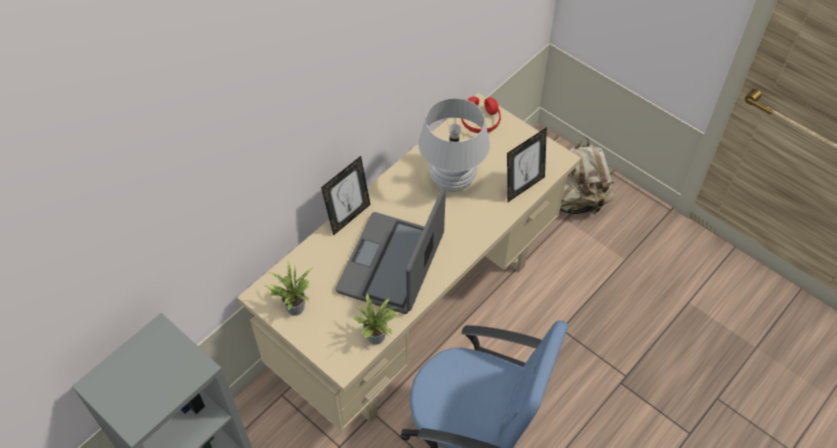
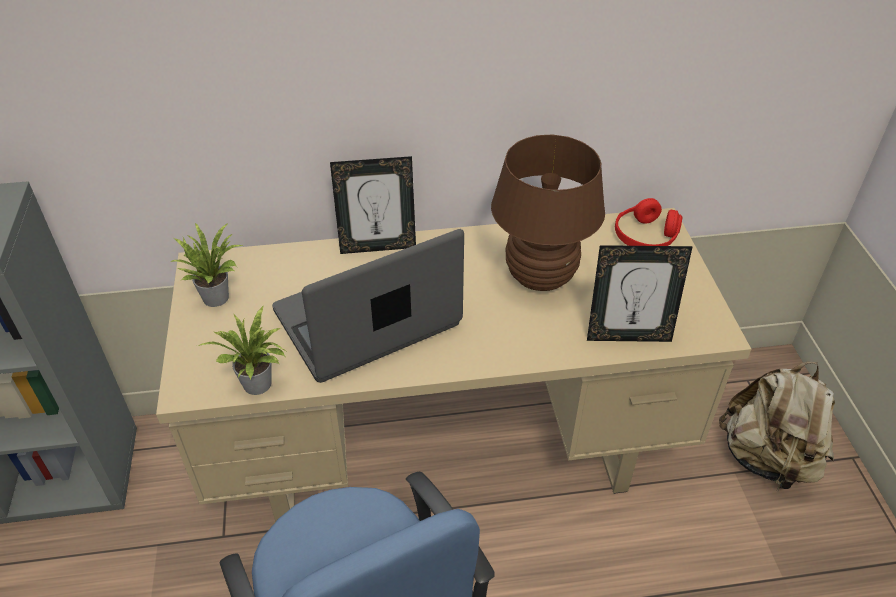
camera: 40 degrees right, 10 degrees down
(452, 180) = (540, 277): white table lamp -> brown table lamp

